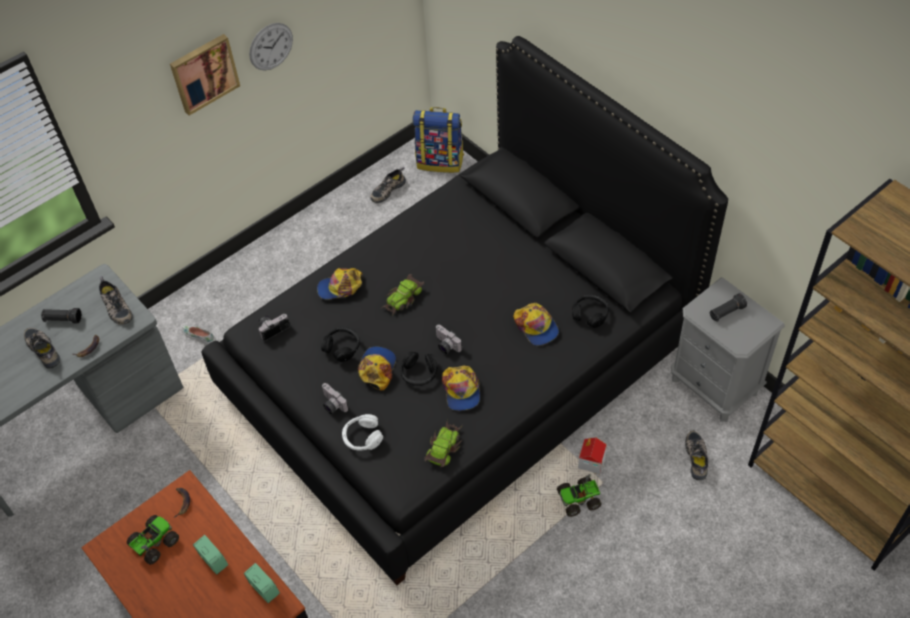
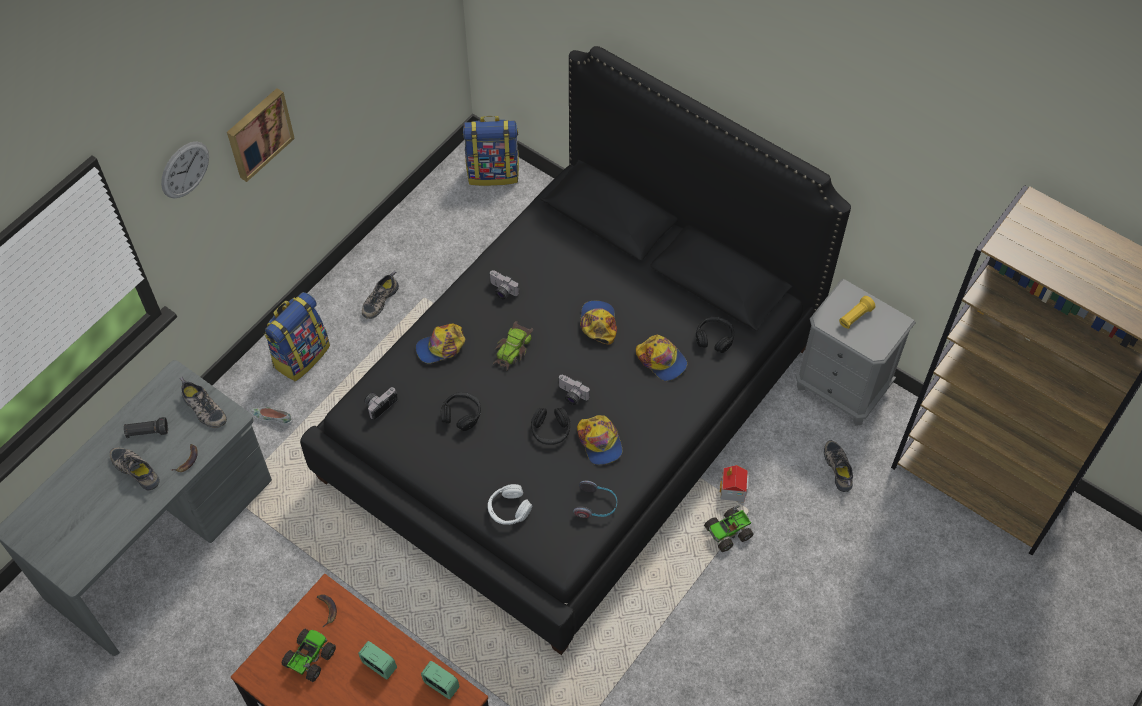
camera: 15 degrees left, 5 degrees up
(238, 288) = (301, 355): none -> backpack
(271, 46) = (321, 89): wall clock -> wall clock (185, 169)
(332, 405) = (467, 479): camera -> camera (501, 291)
(377, 369) = (505, 432): cap -> cap (598, 323)
(387, 189) = (441, 214): shoe -> shoe (379, 299)
(444, 446) = (596, 505): toy car -> headphones
(726, 312) = (855, 317): black flashlight -> yellow flashlight

